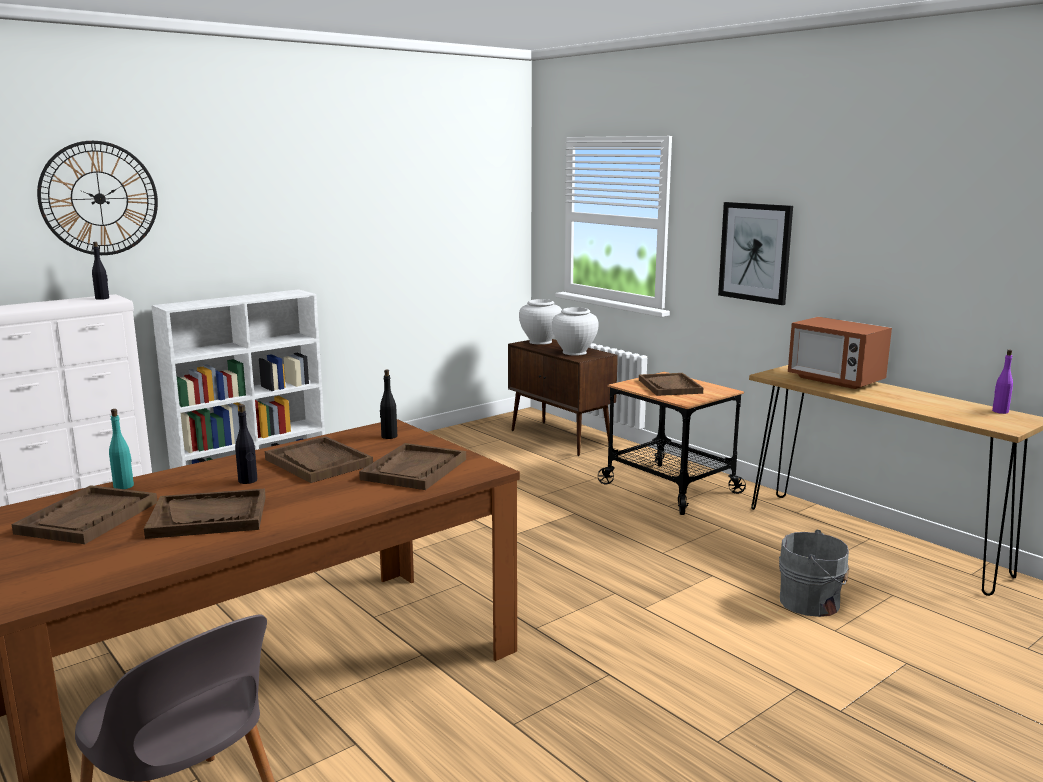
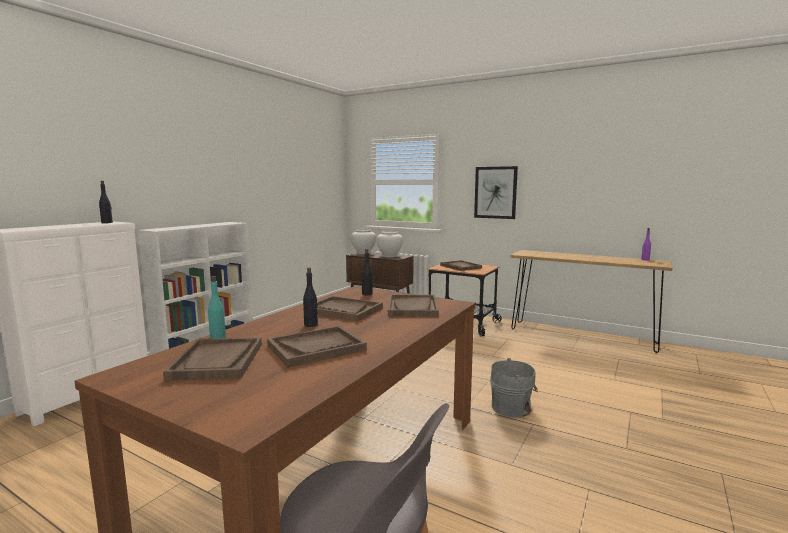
camera: 20 degrees left, 5 degrees down
(99, 198) = (100, 151): wall clock -> none
(812, 602) = (589, 368): grey bucket -> grey bucket (513, 407)
(835, 380) = (553, 254): microwave -> none

